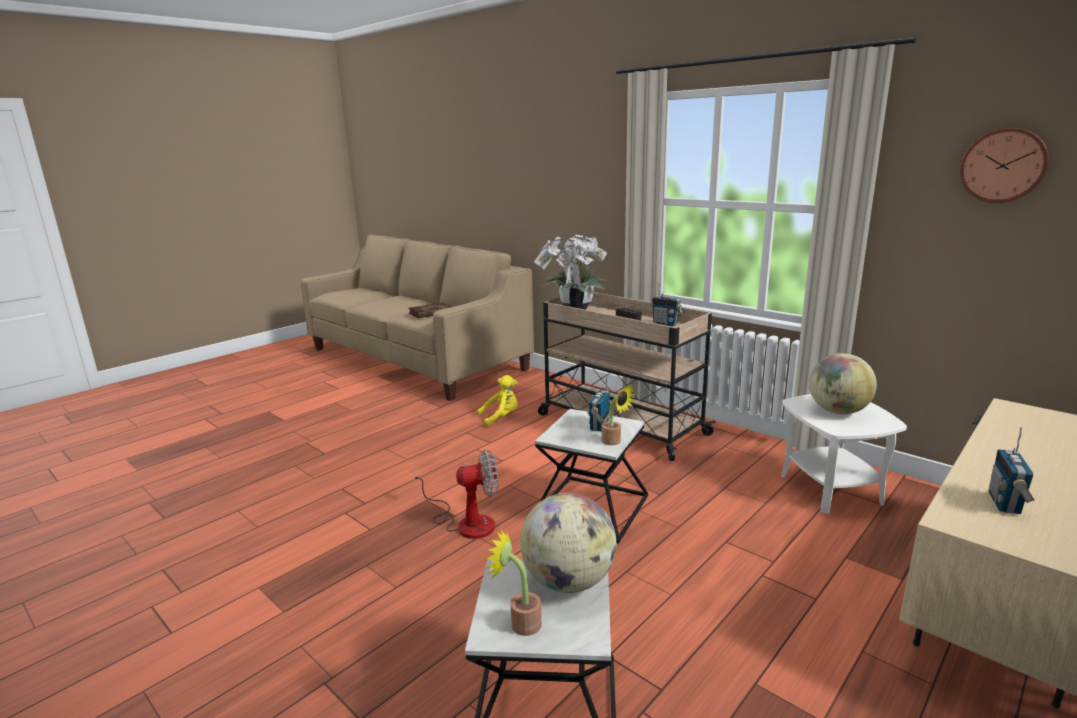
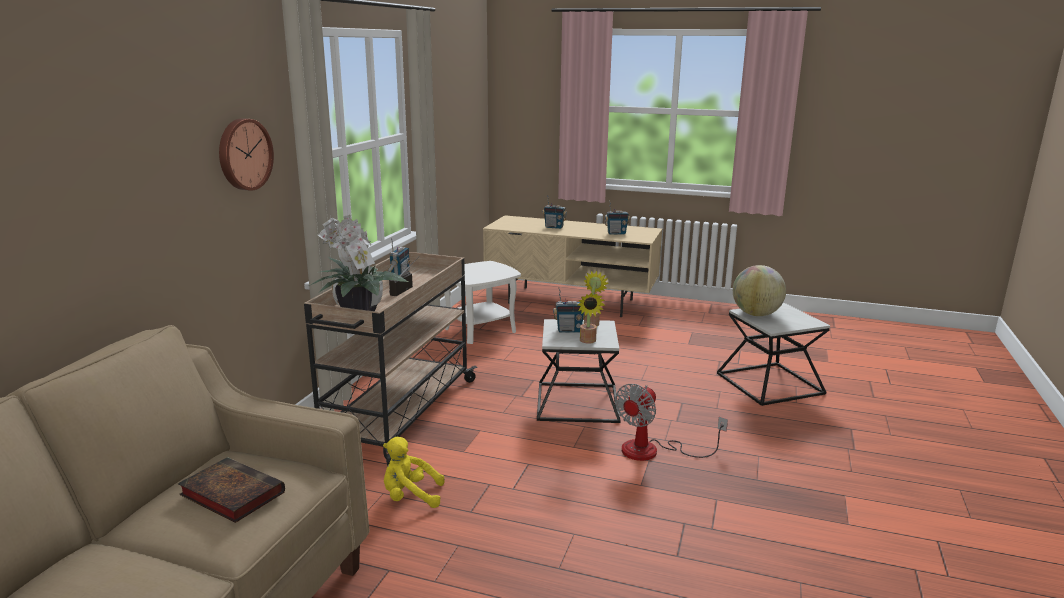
camera: 115 degrees left, 0 degrees up
(466, 522) = (653, 451): fan -> fan turned 105 degrees counterclockwise
(501, 417) = (410, 497): yellow plush toy -> yellow plush toy turned 45 degrees counterclockwise
(520, 623) = (797, 318): potted plant -> potted plant (588, 341)
(837, 411) = (479, 272): globe -> none
(1003, 165) = (447, 93): wall clock -> wall clock (243, 154)
(1034, 451) = (554, 227): none -> radio

